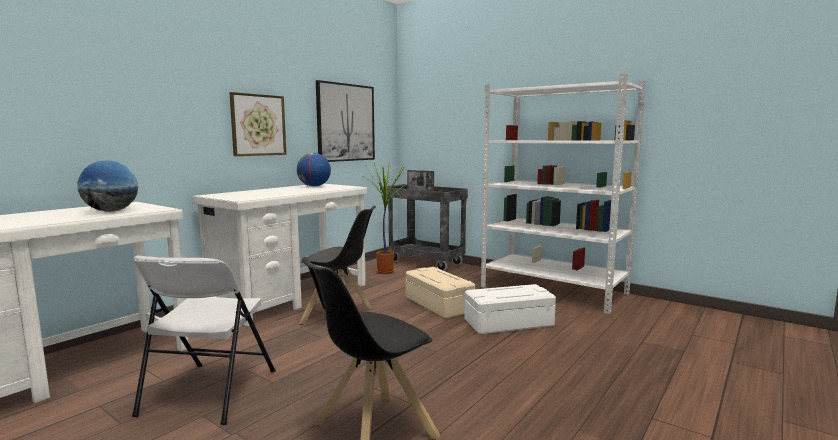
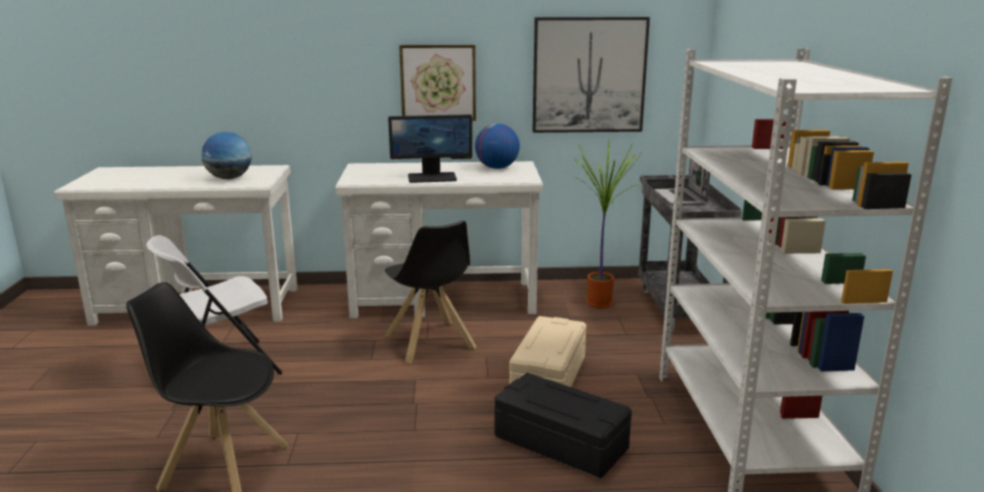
camera: 50 degrees right, 10 degrees up
(292, 192) = (432, 177): none -> monitor
(508, 322) = (561, 442): white storage box -> black storage box

